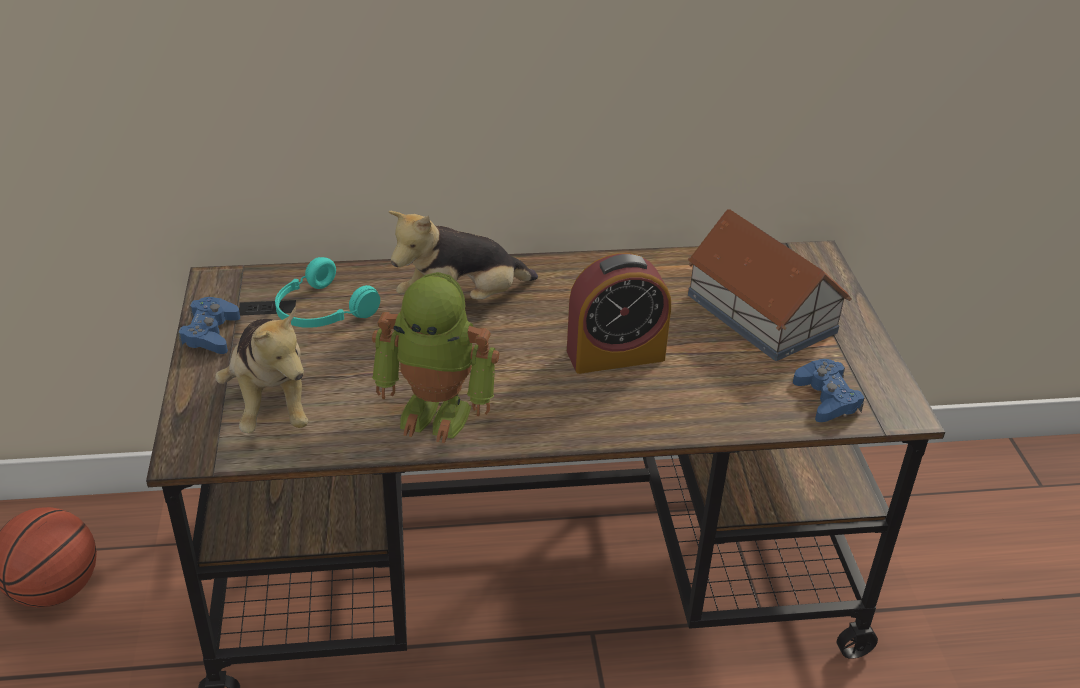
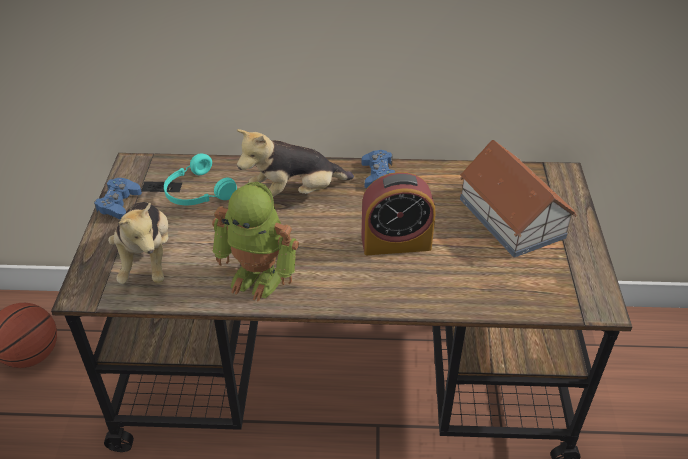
camera: 10 degrees right, 5 degrees up
(826, 398) = (546, 291): blue game controller -> blue game controller (378, 174)

